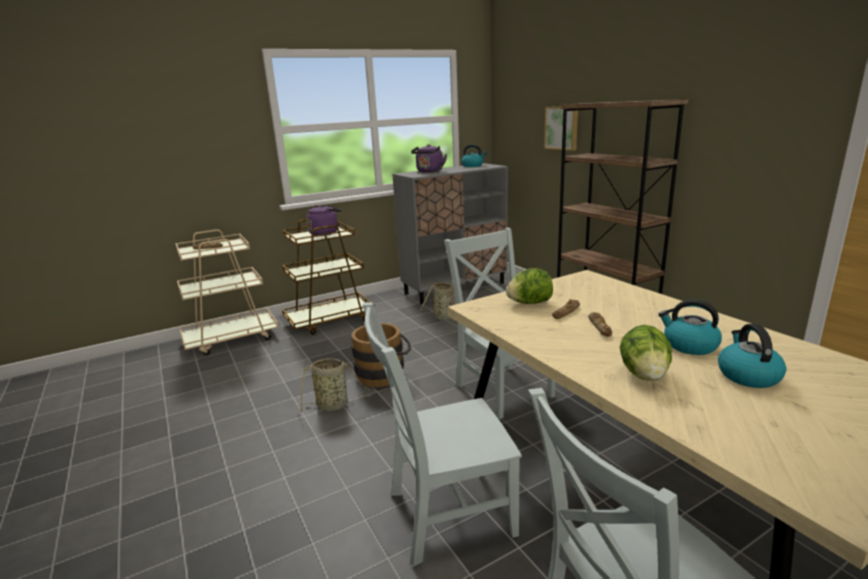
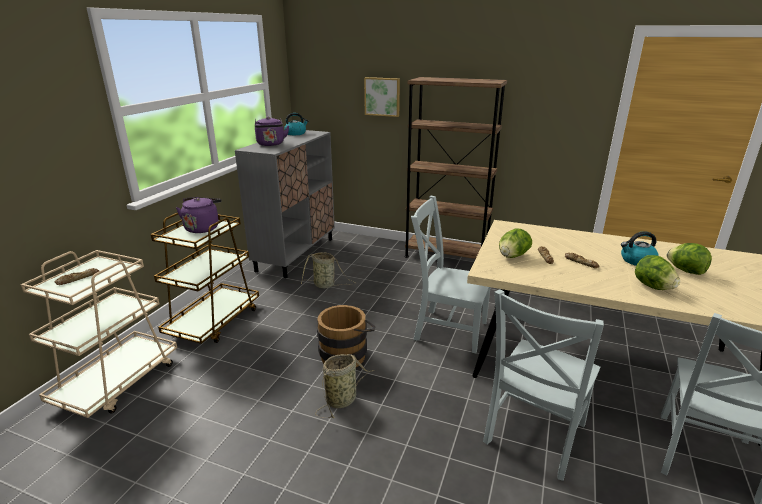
camera: 40 degrees left, 5 degrees up
(747, 375) = (685, 271): kettle -> lettuce

